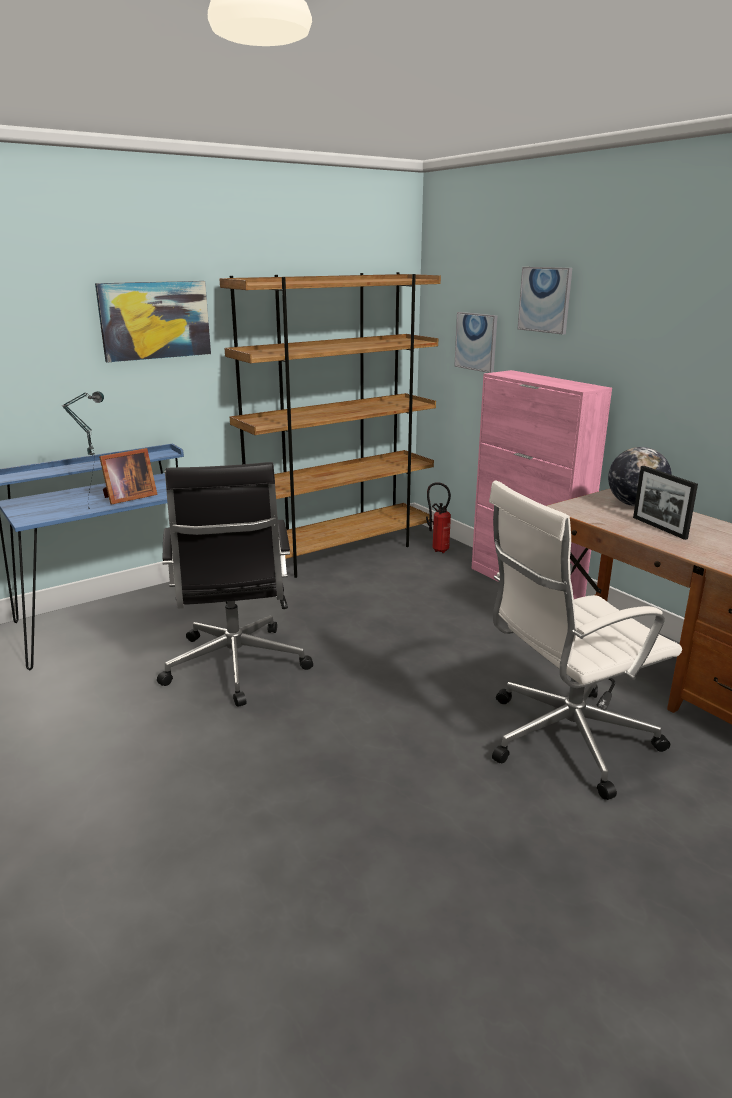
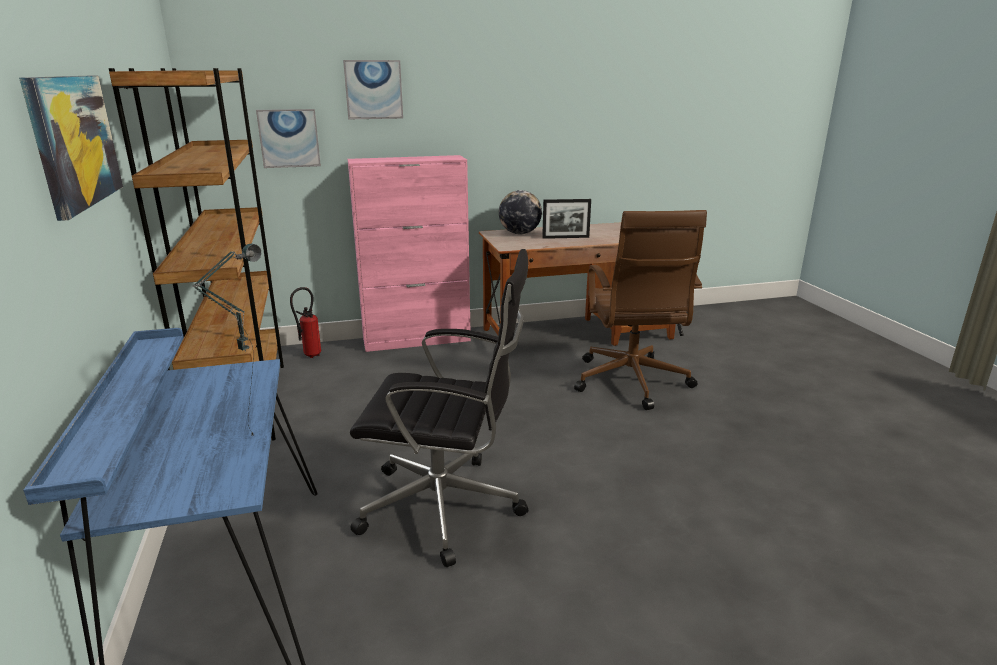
camera: 70 degrees left, 0 degrees up
(128, 497) = (233, 406): picture frame -> none
(564, 739) = (631, 382): white office chair -> brown office chair

